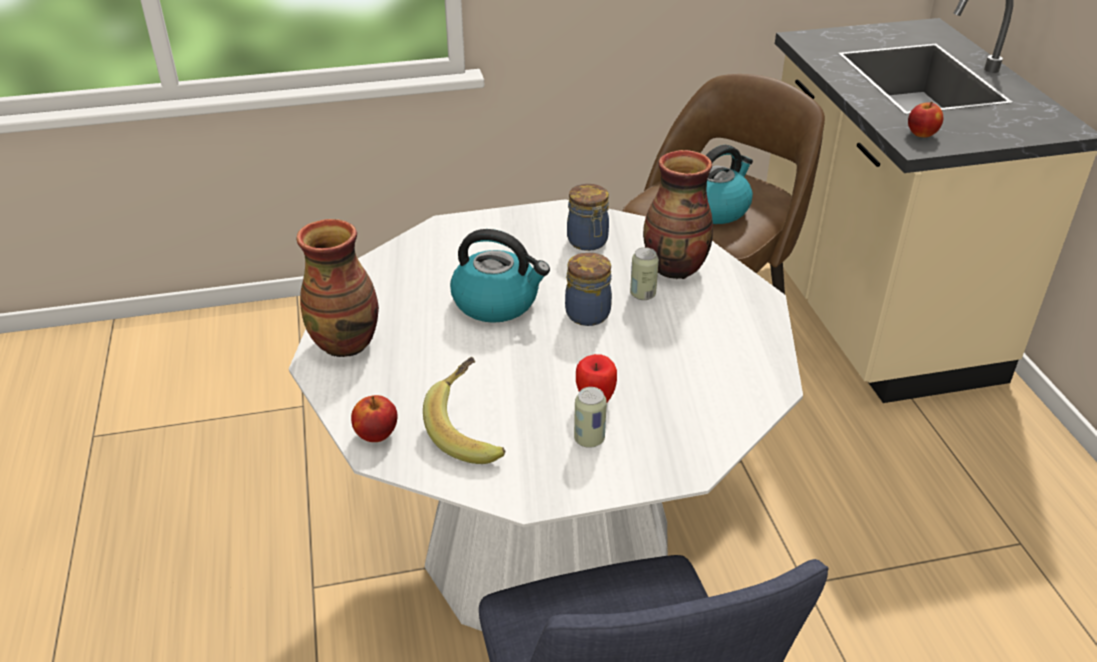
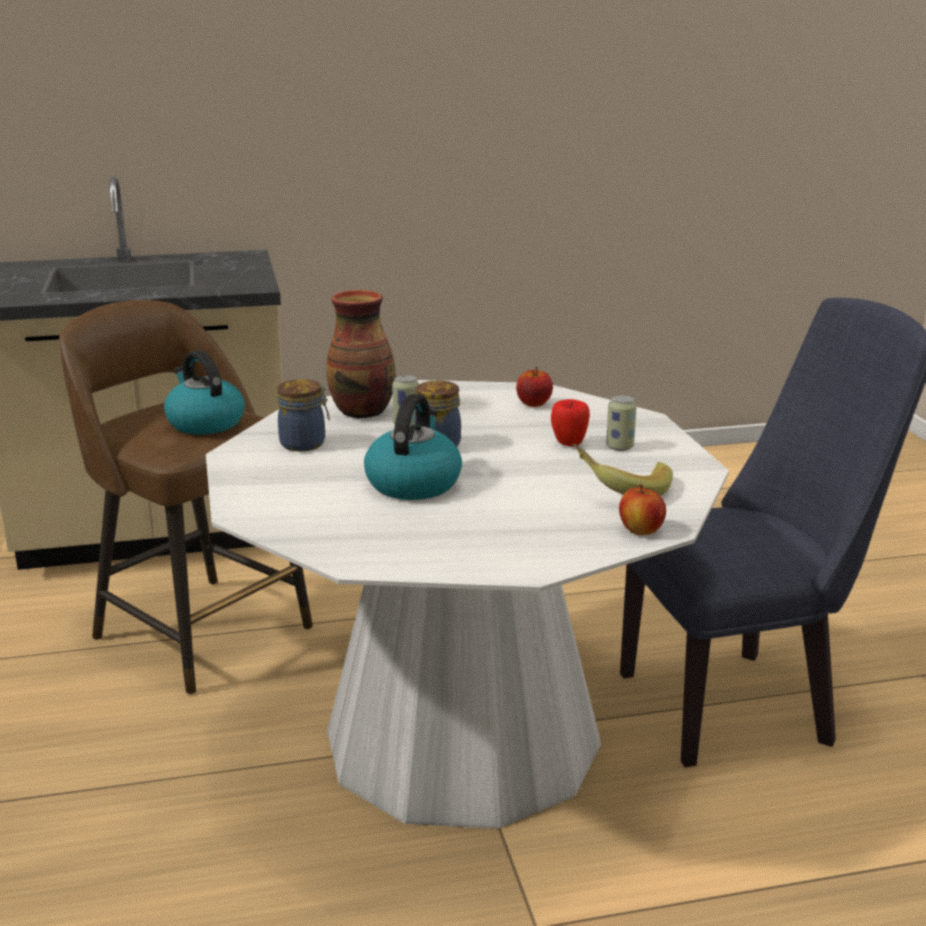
camera: 90 degrees left, 15 degrees down
(346, 342) = (489, 556): vase -> none
(921, 134) = (236, 284): apple -> apple (533, 404)

